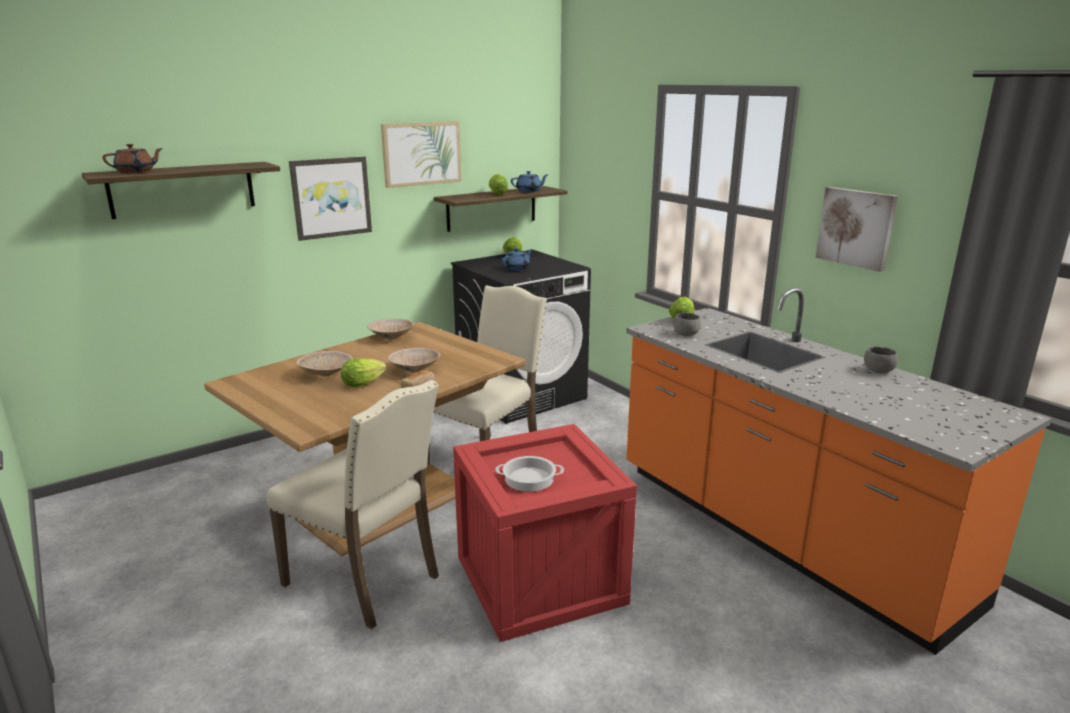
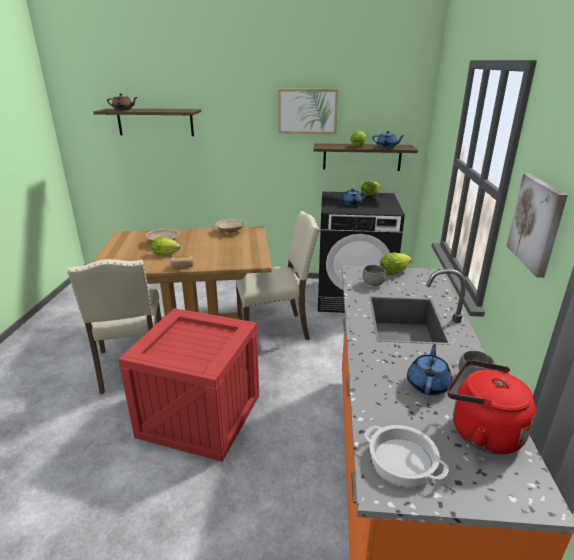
camera: 40 degrees right, 5 degrees up
(331, 197) = (241, 136): picture -> none
(415, 369) = (204, 254): beige bowl -> none
(529, 479) = (177, 345): cooking pot -> cooking pot (401, 460)
(865, 385) = (428, 384): none -> blue teapot
(939, 397) = (480, 432): none -> red kettle

